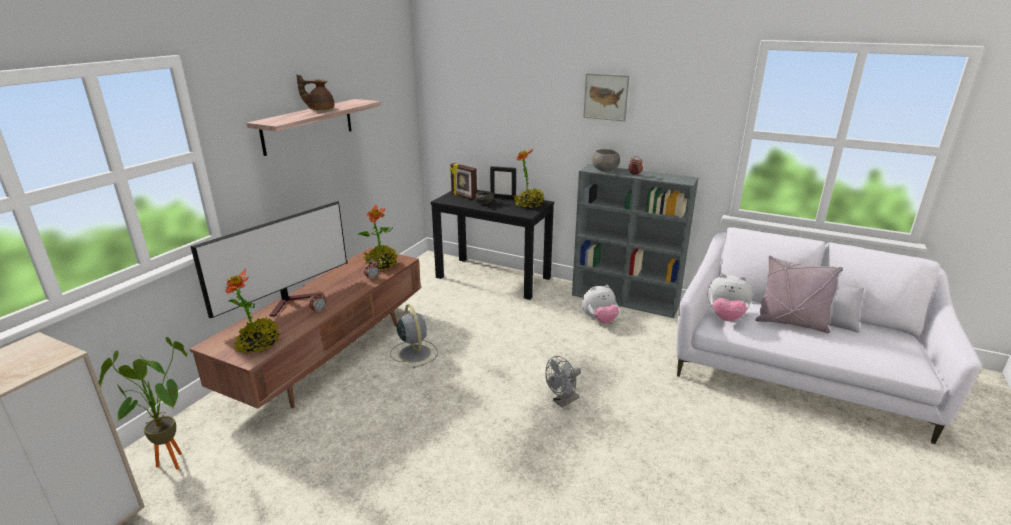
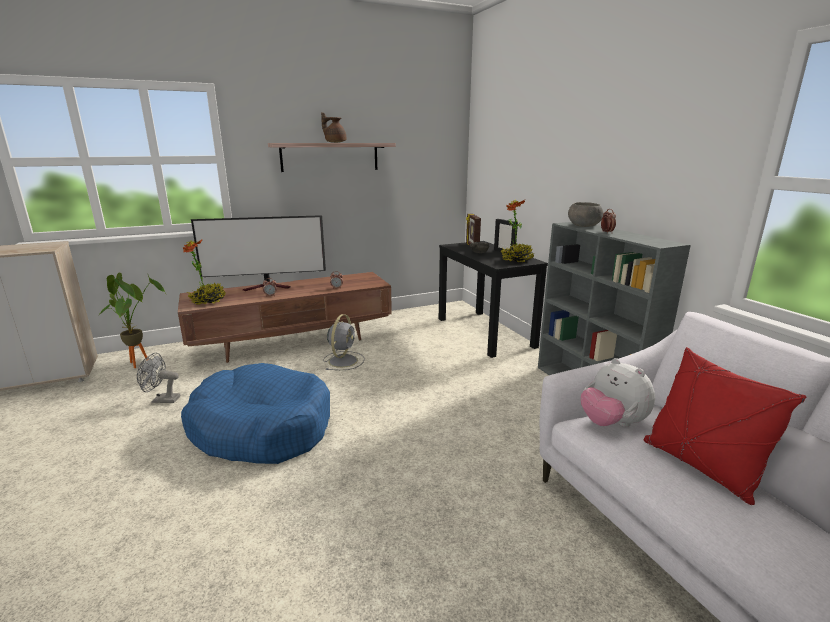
camera: 40 degrees right, 5 degrees down
(381, 265) = (358, 282): potted plant -> none
(445, 446) = (261, 428): none -> blue dog bed
(563, 401) = (392, 444): grey fan -> grey fan (162, 400)
(599, 320) = (533, 397): plush toy -> none
(606, 97) = (602, 140): picture -> none
(791, 323) = (701, 466): purple pillow -> red pillow

